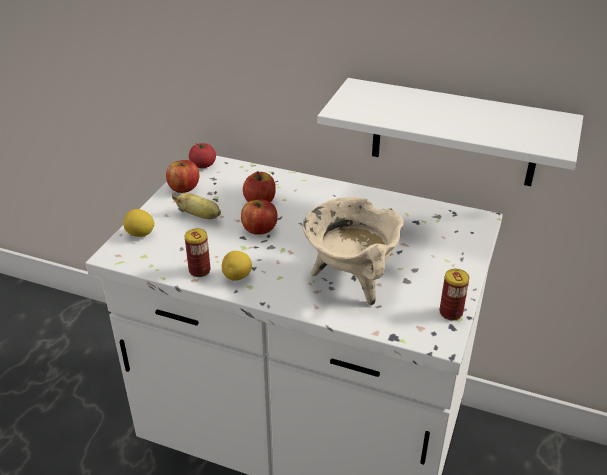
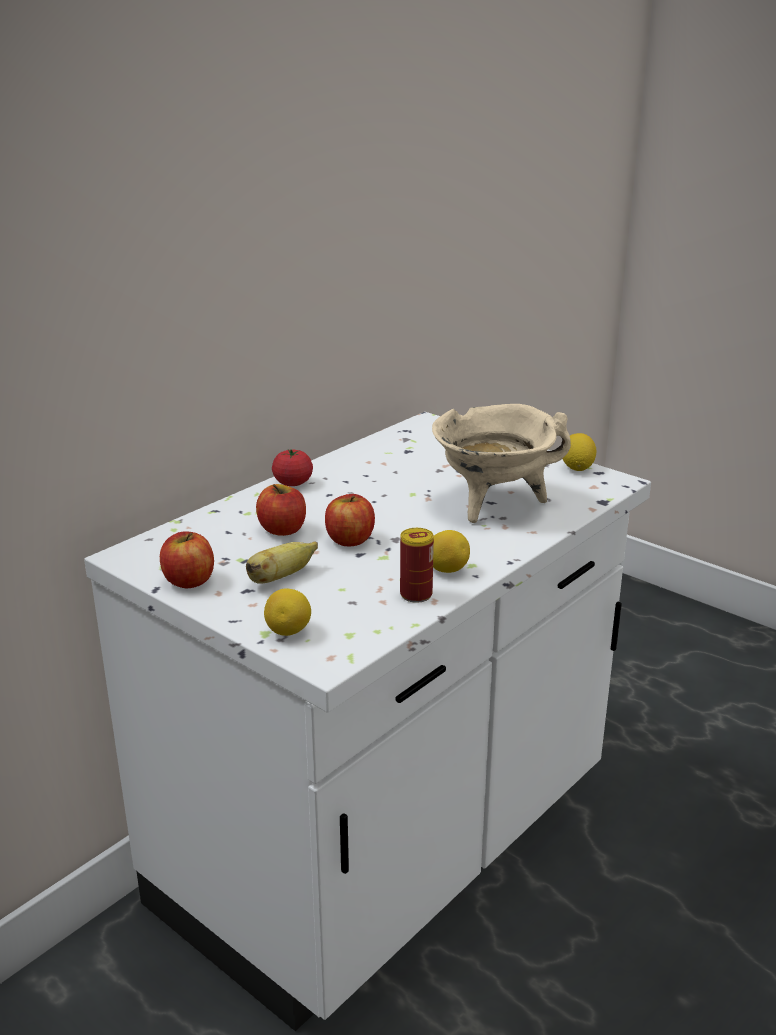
camera: 70 degrees left, 10 degrees down
(203, 165) = (137, 557): tomato -> tomato (293, 483)
(450, 313) = (577, 468): can -> lemon
(454, 133) = (367, 342): white shelf -> none

